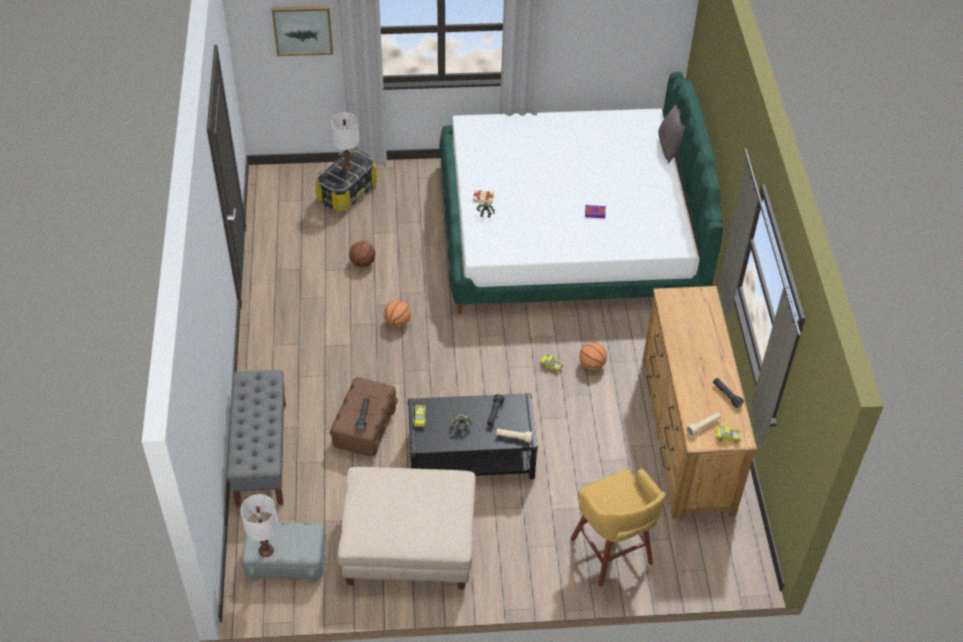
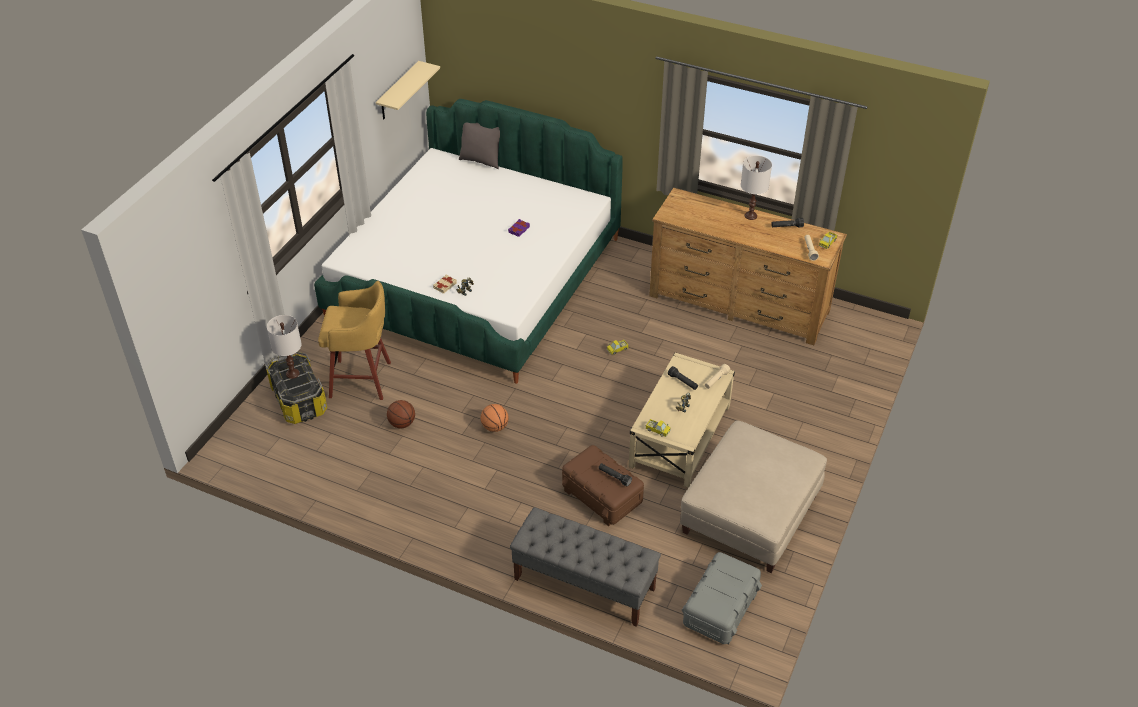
camera: 60 degrees left, 5 degrees down
(265, 550) = (727, 603): white table lamp -> white table lamp (750, 216)
(302, 30) = (199, 266): picture -> none
(471, 455) = (680, 436): black coffee table -> beige coffee table
(592, 365) = (633, 325): basketball -> none
(612, 553) = (828, 392): yellow stool -> yellow stool (363, 380)
(634, 34) = (398, 91): none -> beige shelf

